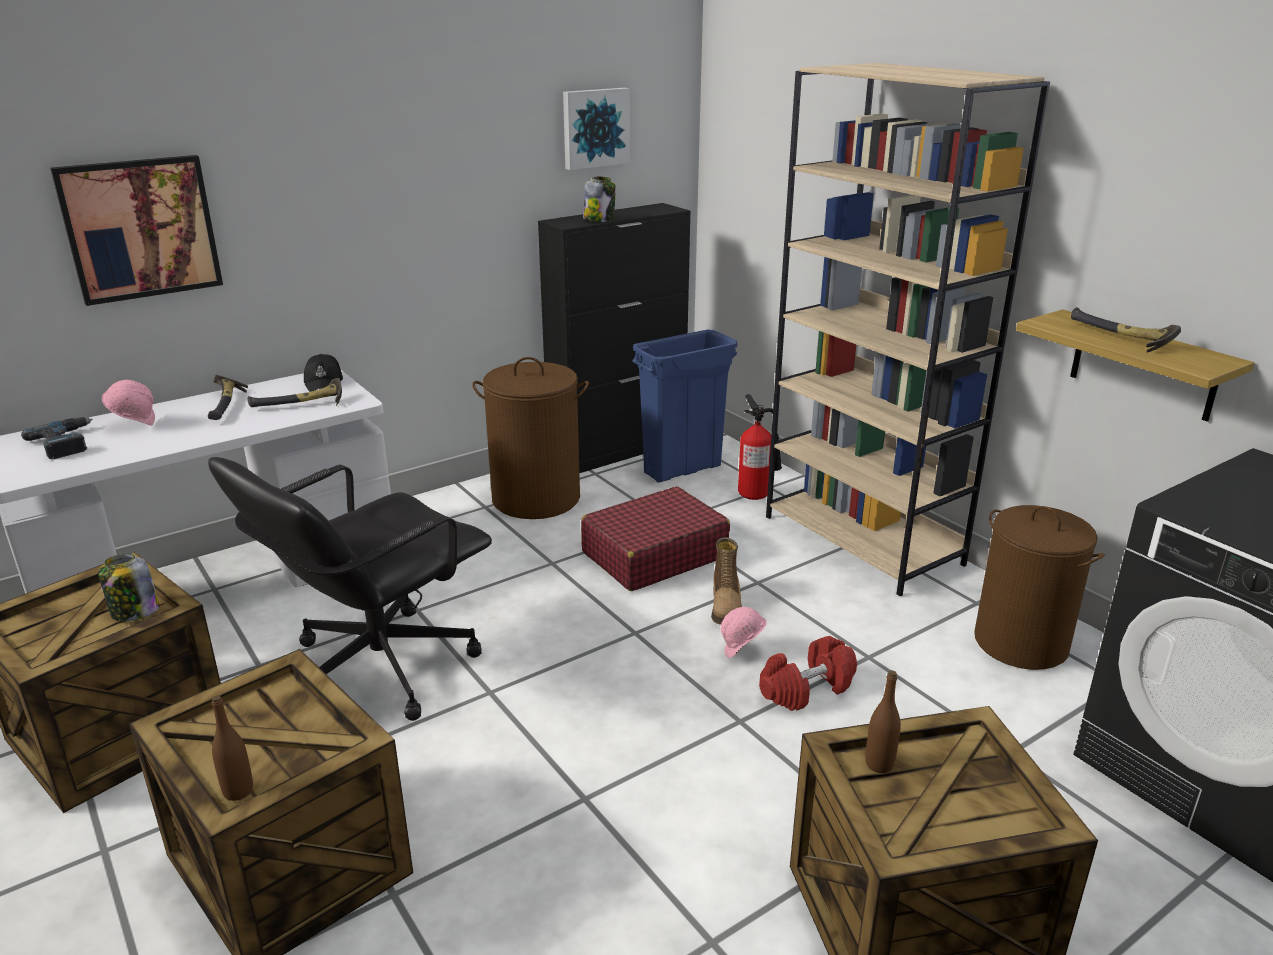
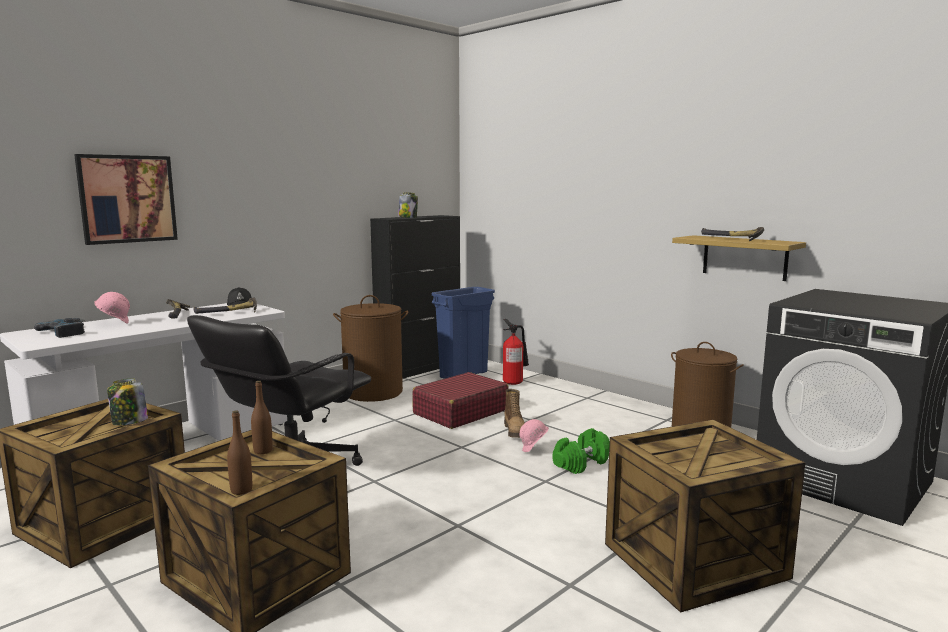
camera: 10 degrees left, 15 degrees down
(595, 128) = (402, 167): picture -> none
(807, 689) = (581, 464): red dumbbell -> green dumbbell
(863, 540) = (588, 398): beige bookcase -> none
(879, 764) = (661, 447): brown bottle -> brown bottle (263, 451)

